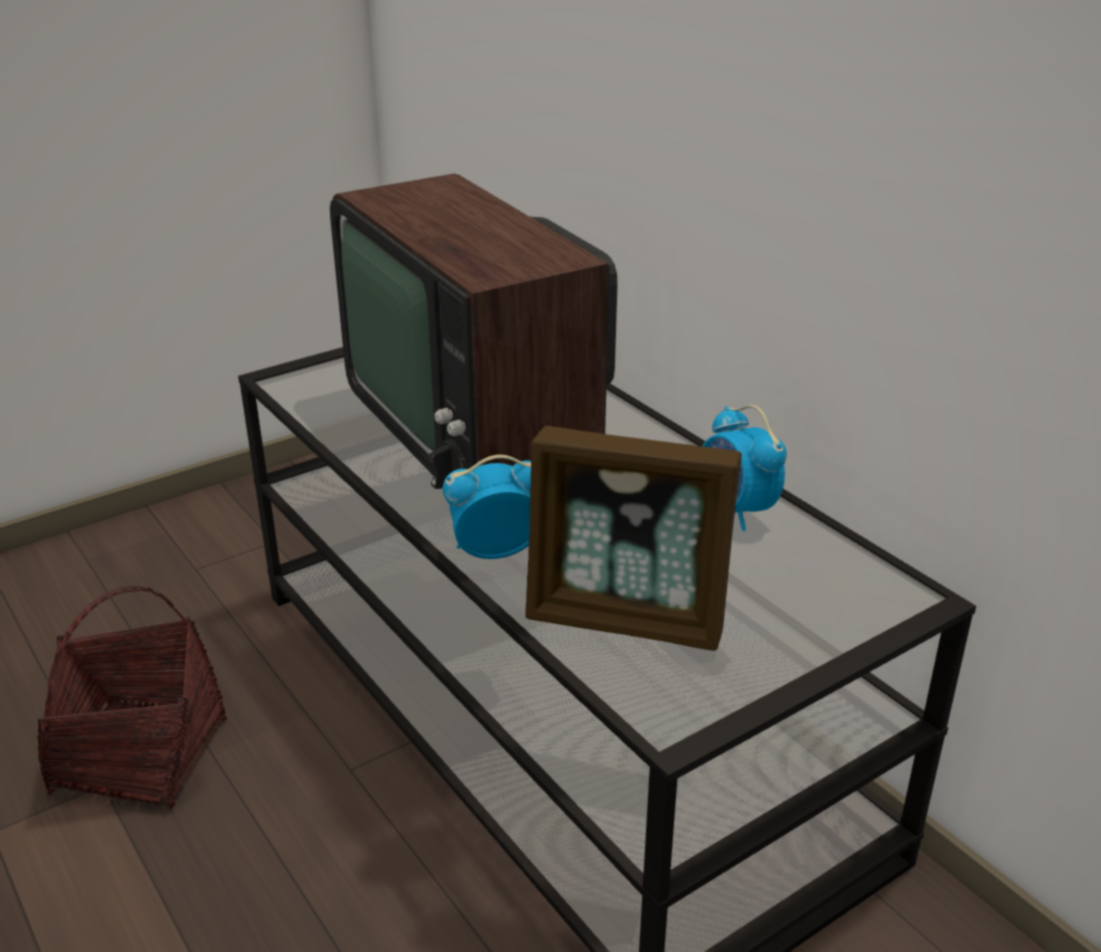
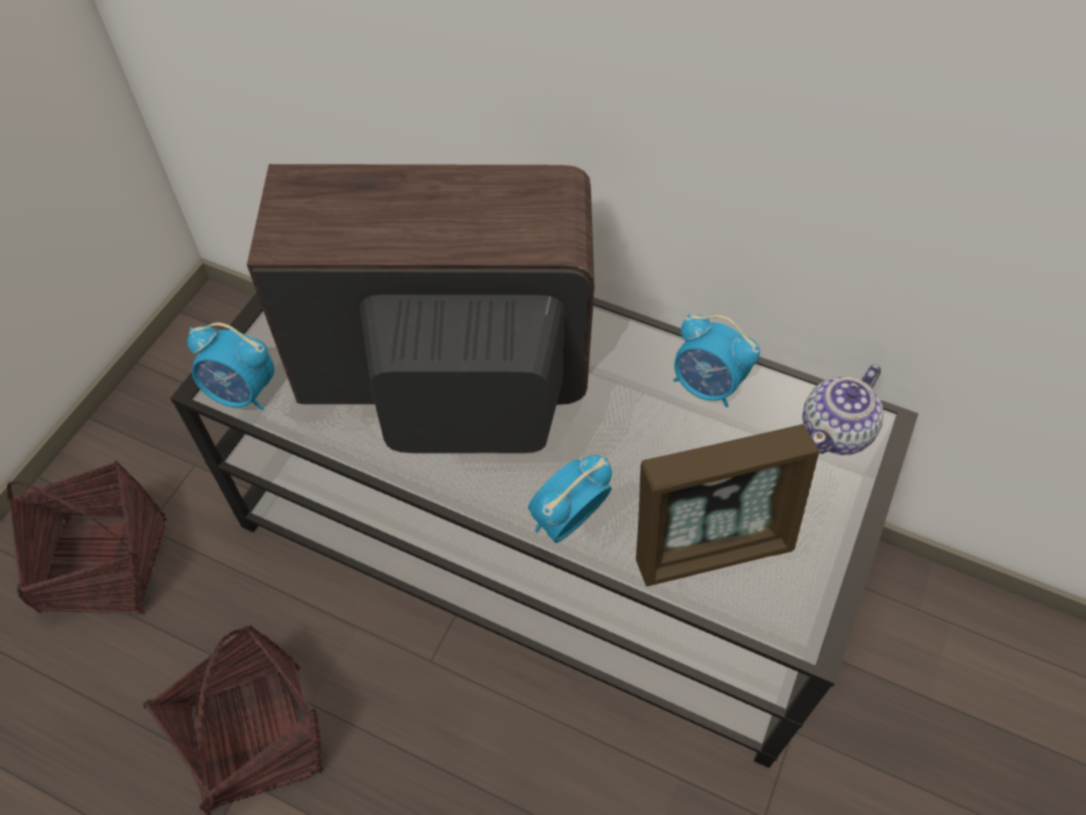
camera: 30 degrees left, 25 degrees up
(139, 581) = (105, 565): none -> basket
(296, 388) = (242, 393): none -> alarm clock
(483, 426) = (446, 370): television -> television turned 150 degrees clockwise
(856, 586) = (836, 431): none -> teapot

